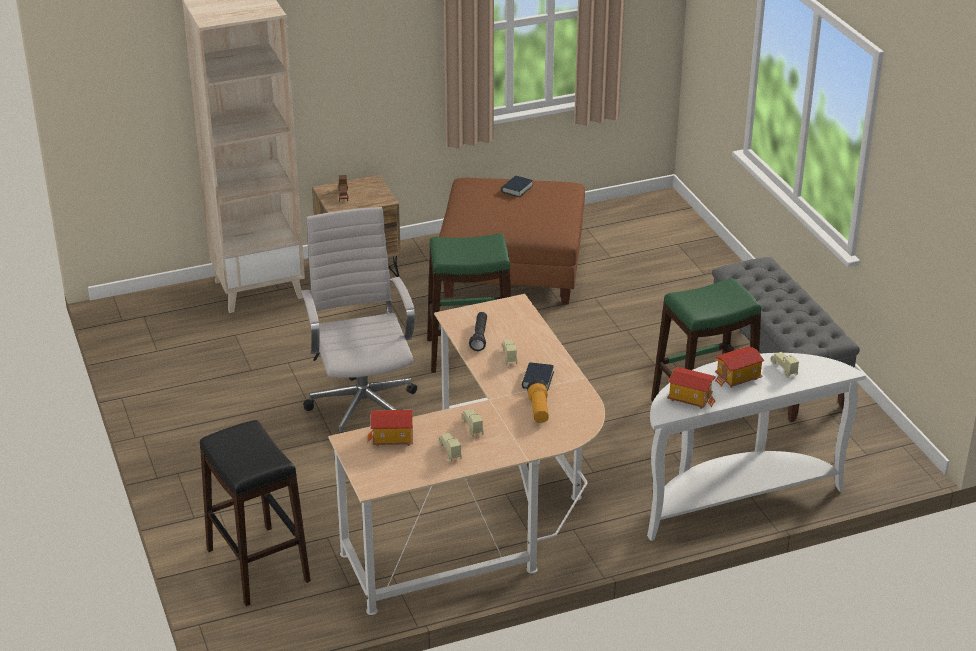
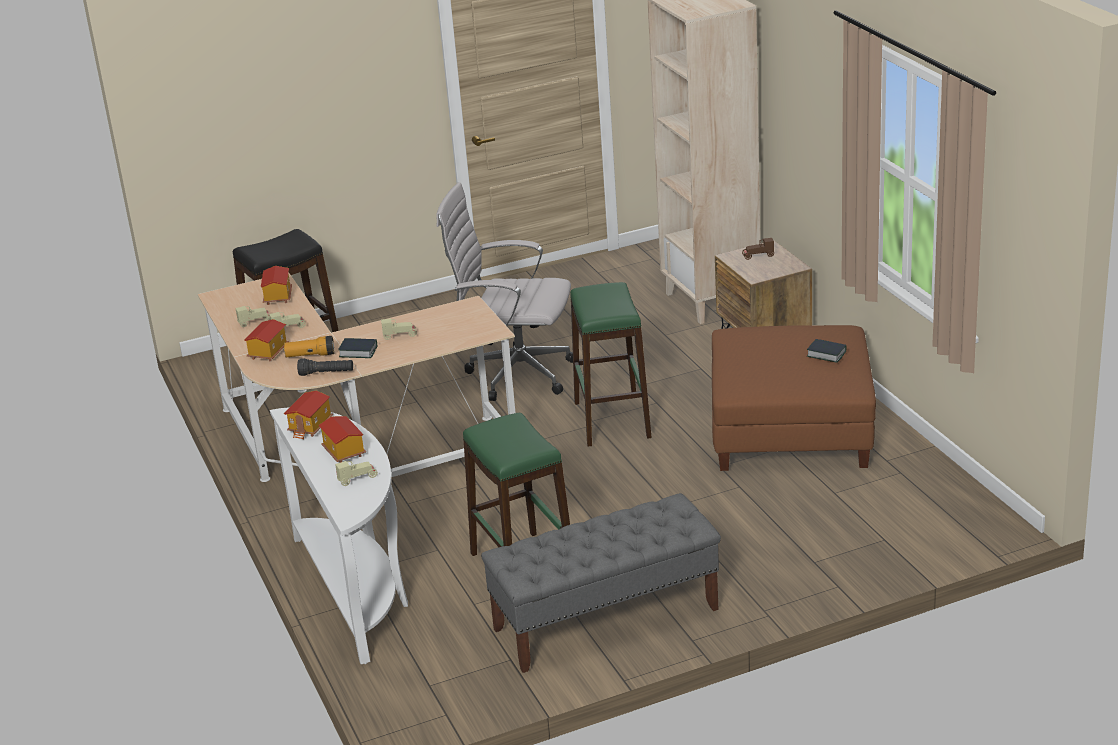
camera: 90 degrees right, 5 degrees down
(363, 406) = (515, 374): white office chair -> white office chair turned 150 degrees counterclockwise
(479, 337) = (434, 319): black flashlight -> black flashlight (326, 373)
(525, 437) = (268, 352): none -> toy house

